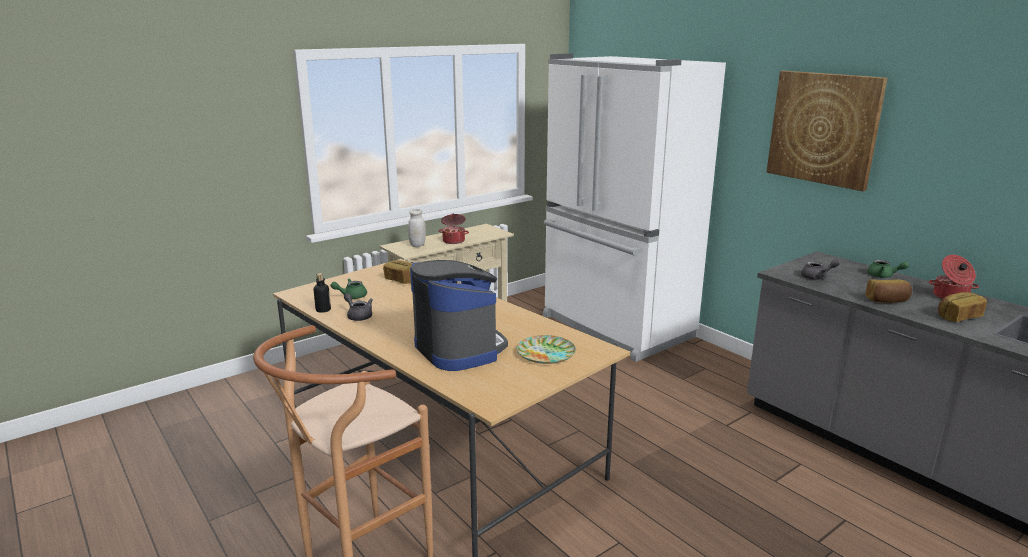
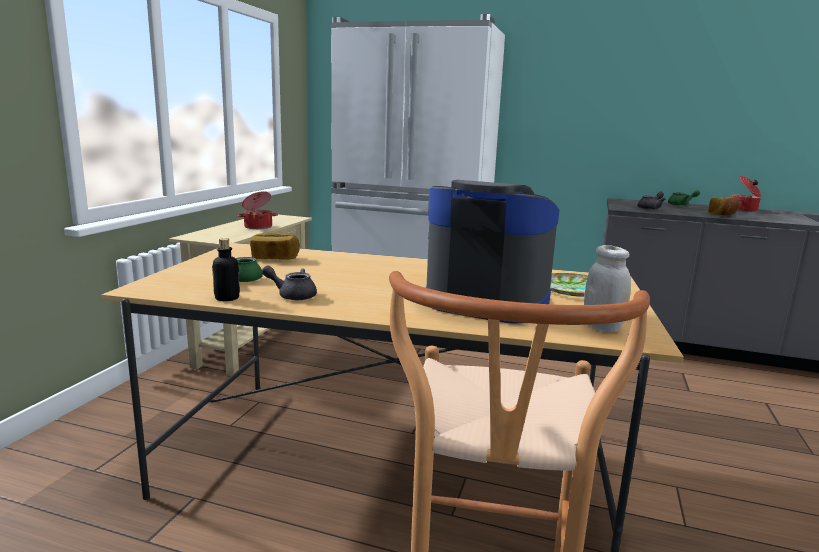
camera: 35 degrees left, 5 degrees down
(417, 245) = (221, 233): white jar -> white jar (602, 327)
(823, 128) = (607, 88): picture -> none
(958, 317) = (778, 217): bread -> none

